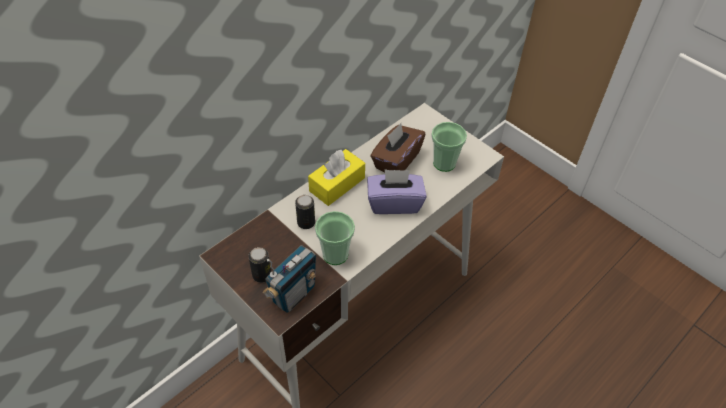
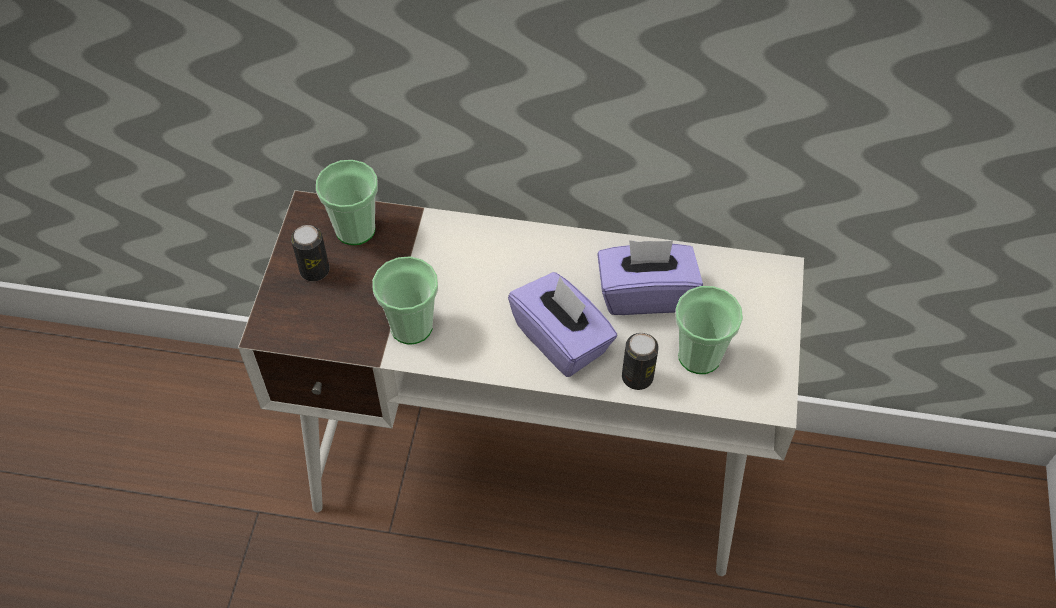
camera: 55 degrees right, 5 degrees up
(253, 244) = (355, 229): none -> cup
(293, 294) = (311, 322): radio -> none
(306, 223) = (436, 262): can -> can (637, 377)
(337, 184) = (534, 253): yellow tissue box -> none
(396, 161) = (645, 294): brown tissue box -> purple tissue box

